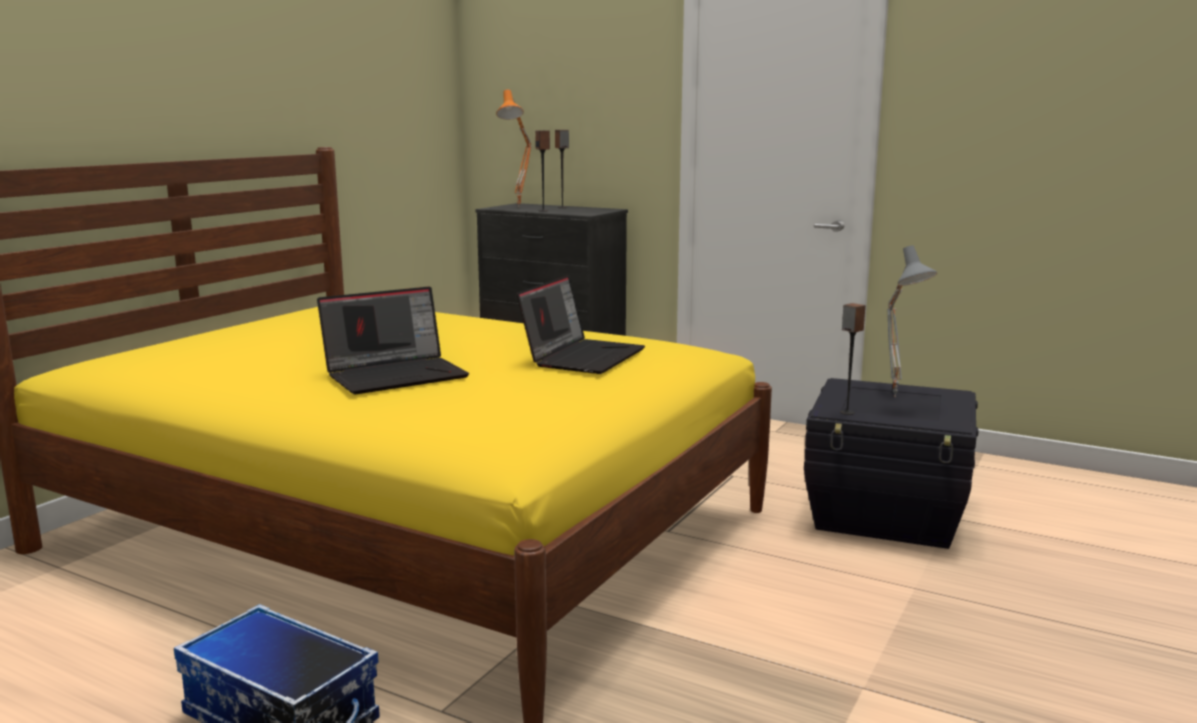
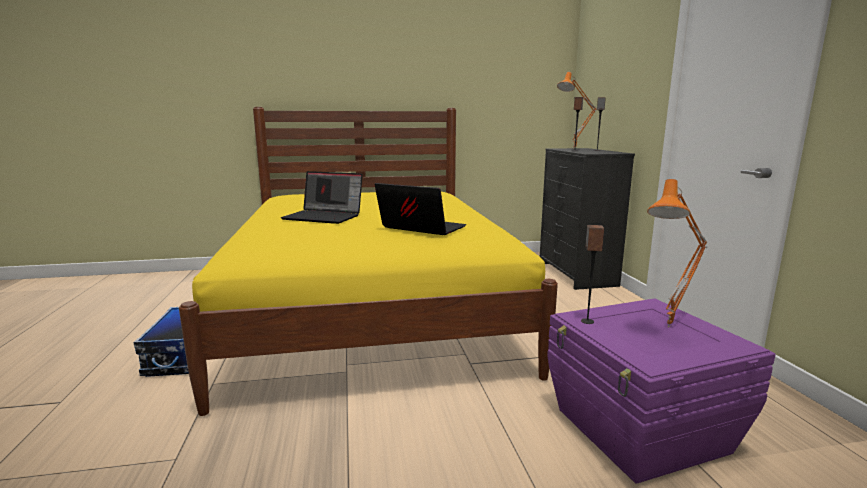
camera: 50 degrees right, 0 degrees up
(583, 357) = (420, 228): laptop -> laptop turned 135 degrees counterclockwise
(887, 515) = (640, 431): black storage box -> purple storage box
(897, 397) = (672, 328): grey table lamp -> orange table lamp

